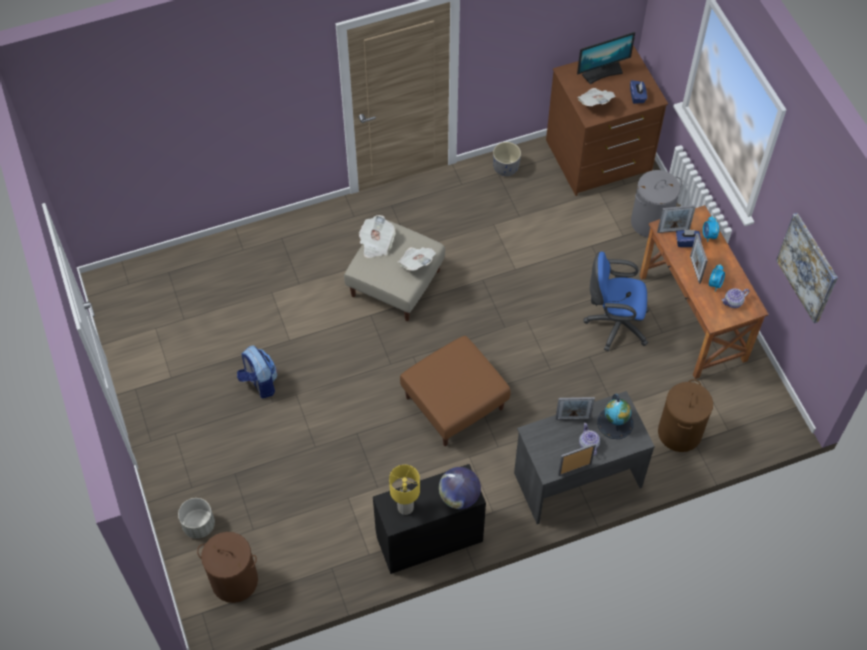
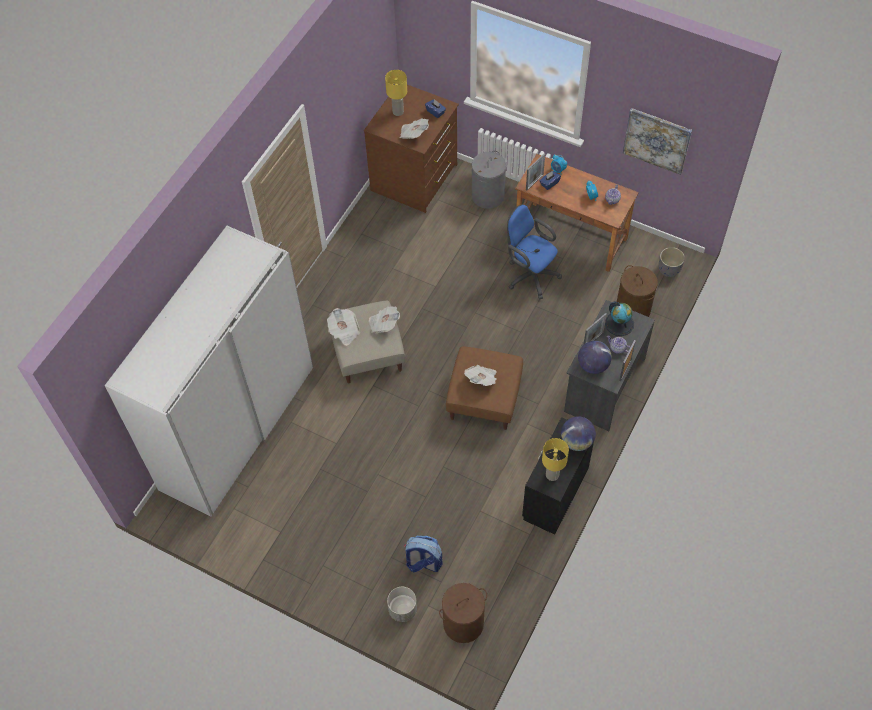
camera: 40 degrees left, 0 degrees up
(225, 263) = (237, 427): none -> white wardrobe
(259, 383) = (345, 486): backpack -> backpack (423, 562)
(450, 378) = (482, 379): none -> newspaper
(506, 168) = (363, 226): grey planter -> grey planter (669, 269)
(548, 441) = (593, 365): none -> globe
(602, 72) = (398, 111): monitor -> yellow table lamp
(614, 324) = (530, 275): blue office chair -> blue office chair turned 75 degrees clockwise
(695, 269) = (571, 196): picture frame -> none

